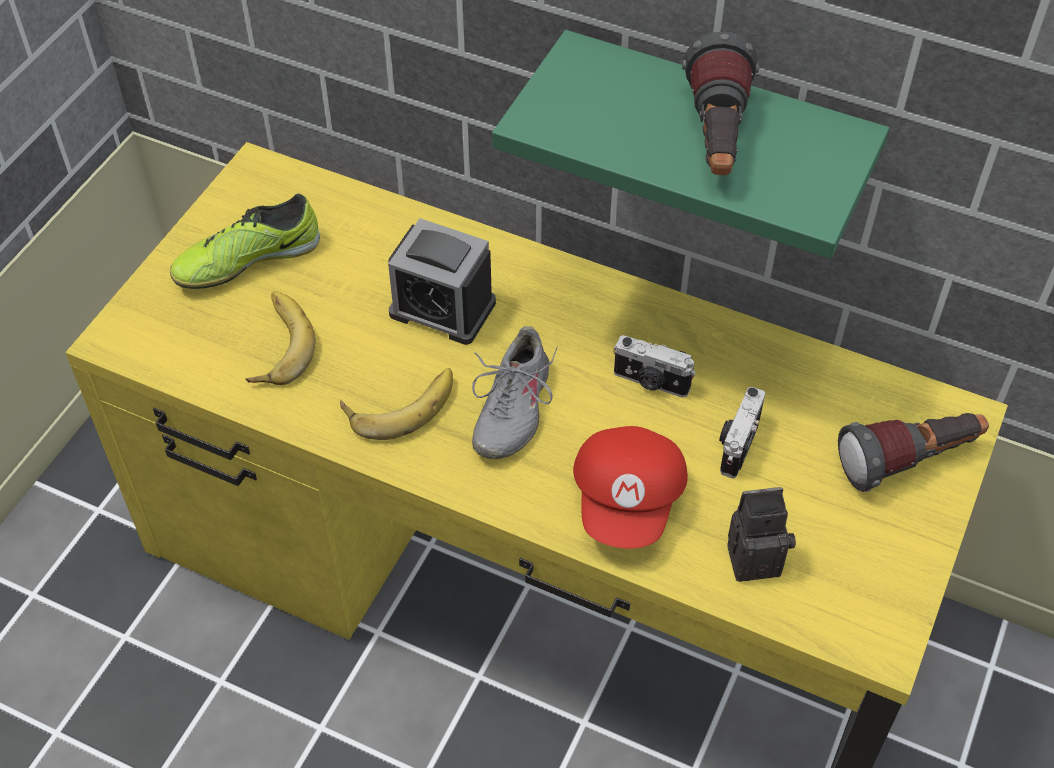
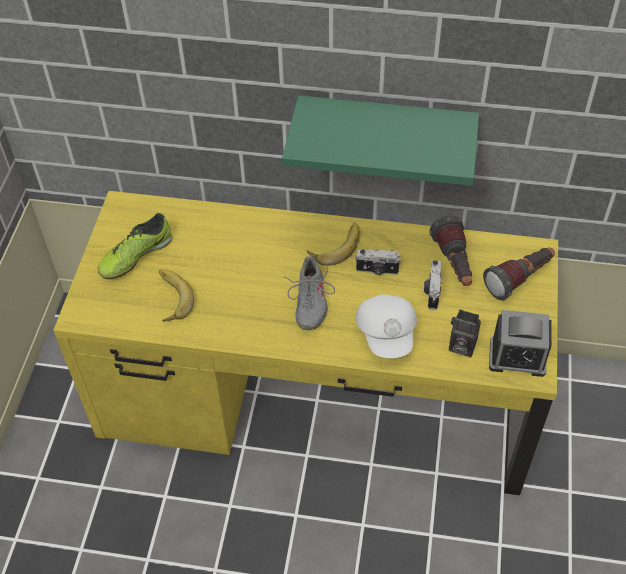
camera: 15 degrees left, 0 degrees up
(399, 403) = (249, 313): banana -> banana (335, 245)
(442, 308) = (253, 257): alarm clock -> alarm clock (517, 357)
(629, 500) = (387, 334): red cap -> white cap
(716, 140) = (397, 137): flashlight -> flashlight (454, 264)
(755, 557) = (460, 346): camera -> camera turned 135 degrees counterclockwise

